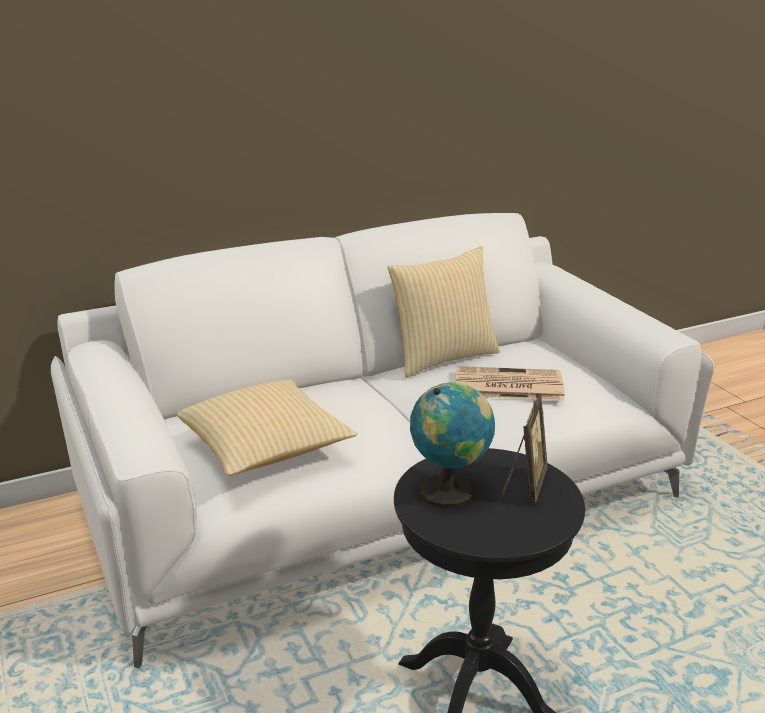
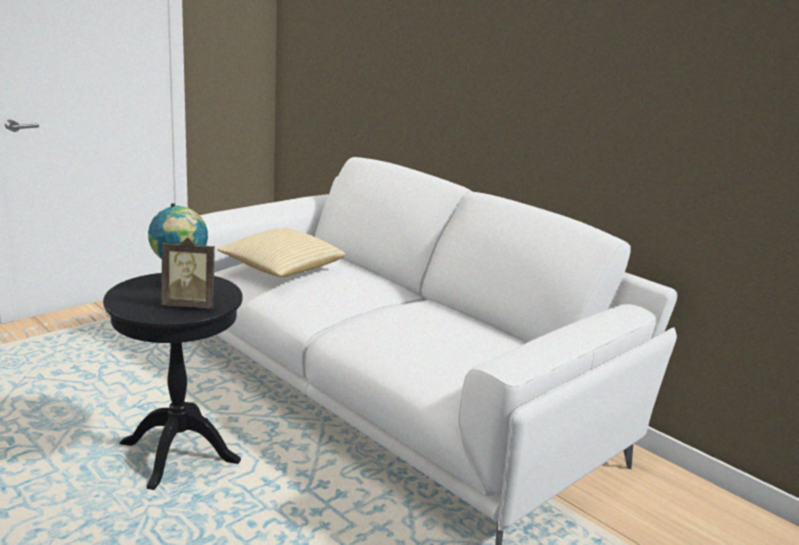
camera: 70 degrees right, 5 degrees down
(442, 357) = (464, 314): pillow -> none
(506, 385) = (424, 336): newspaper -> none

